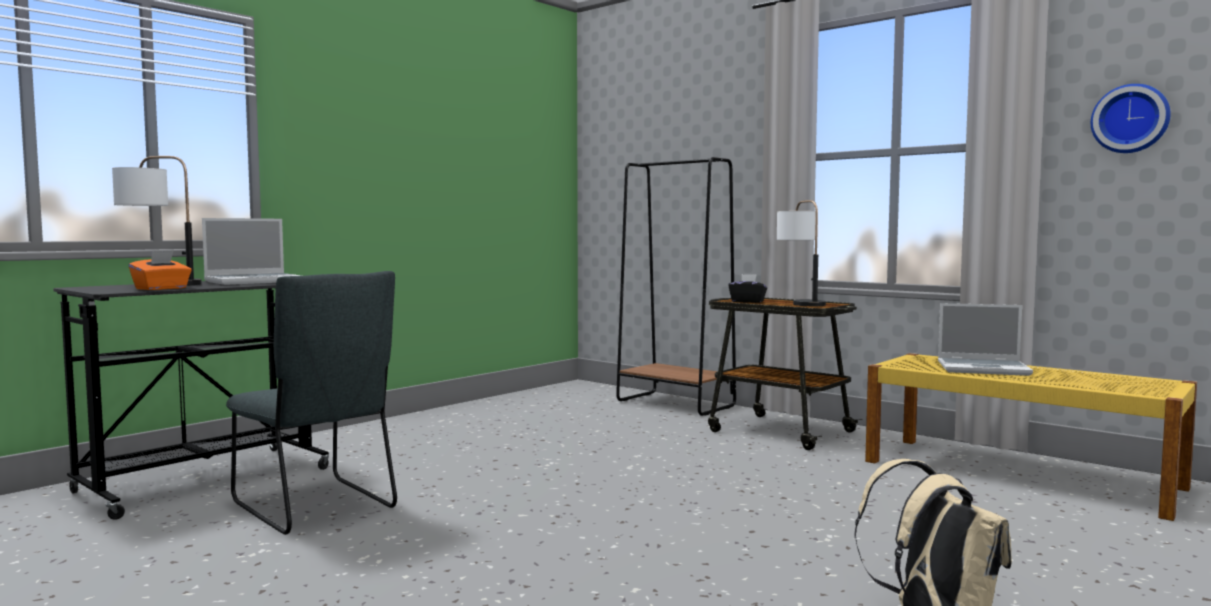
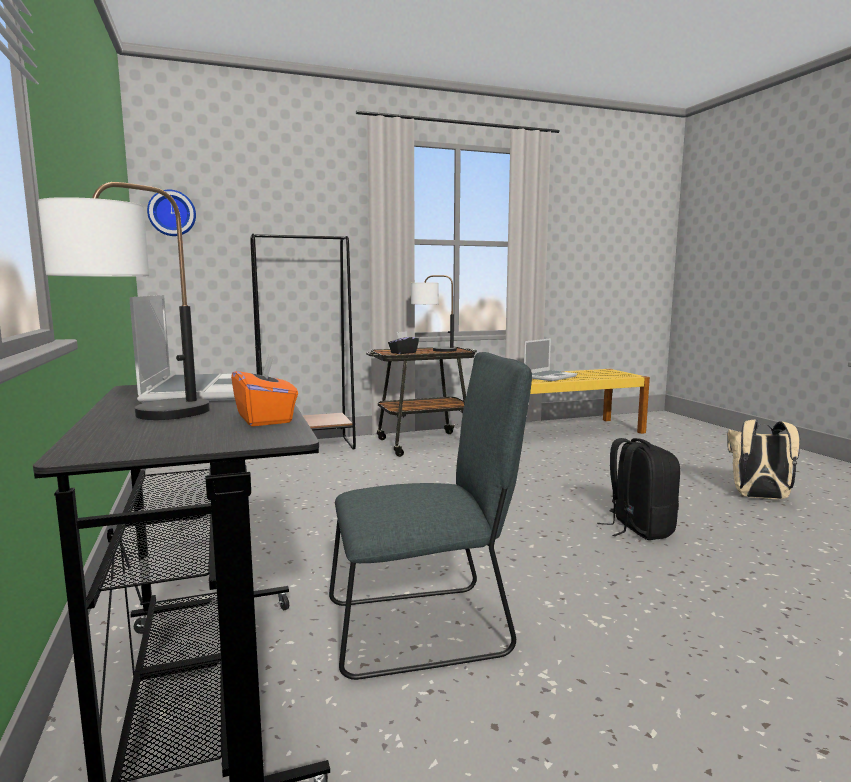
camera: 60 degrees left, 5 degrees up
(641, 554) = (638, 529): none -> black backpack
(1130, 119) = (573, 236): wall clock -> wall clock (172, 213)

